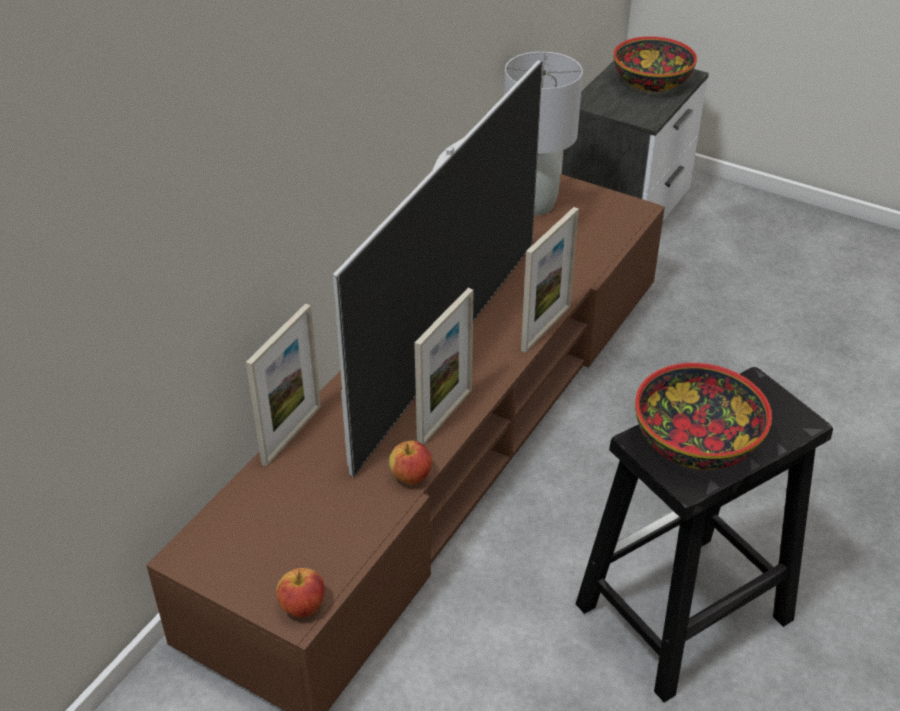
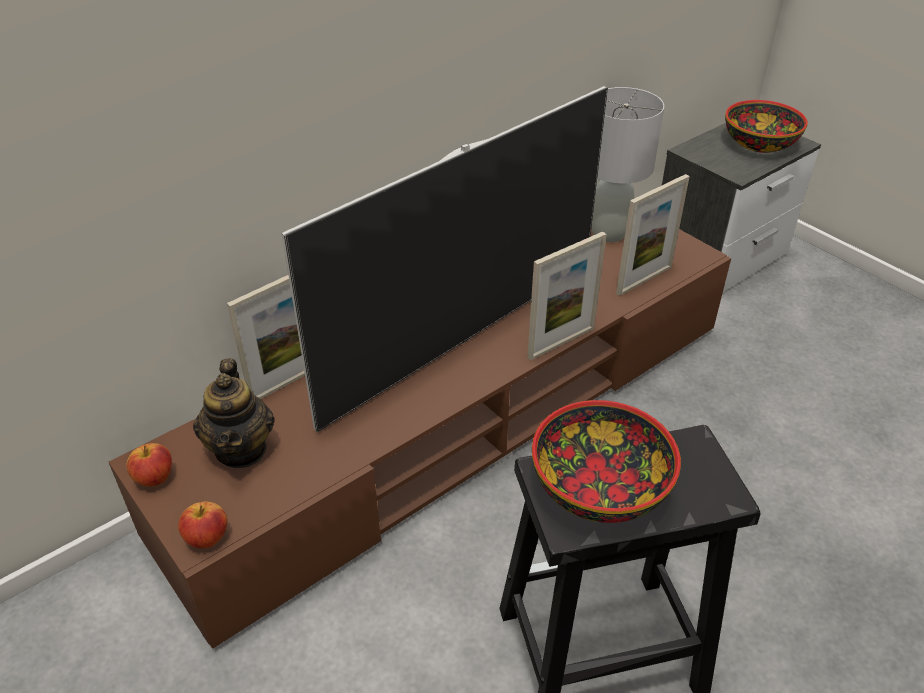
camera: 20 degrees right, 0 degrees up
(284, 513) = (241, 449): none -> teapot
(411, 476) = (366, 446): apple -> apple (155, 478)
(445, 416) = (426, 400): picture frame -> picture frame (644, 280)

